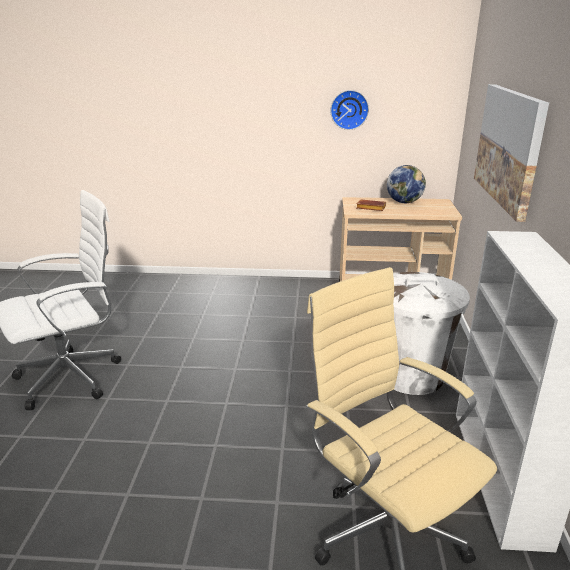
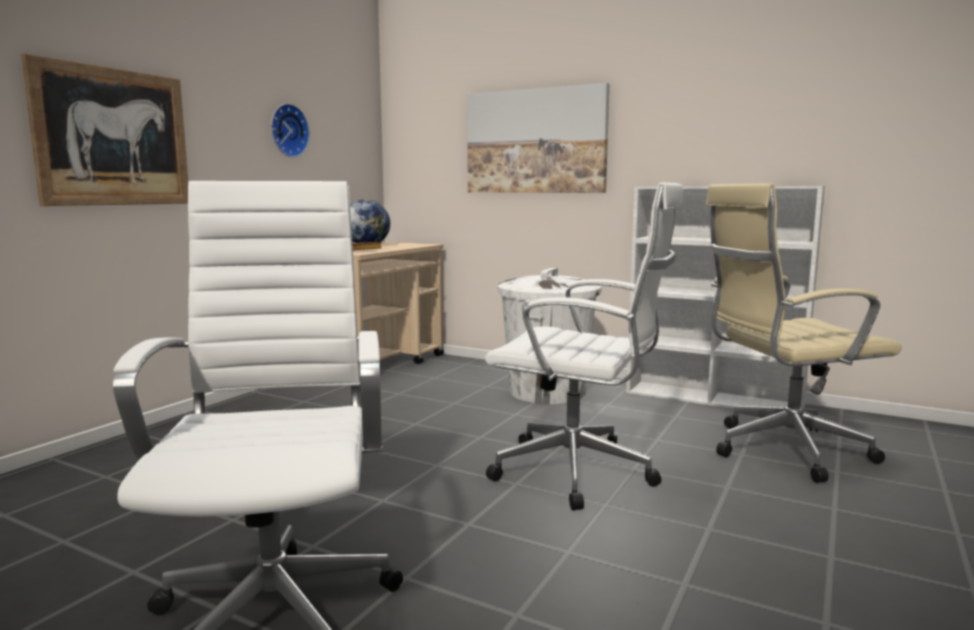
camera: 65 degrees left, 15 degrees down
(218, 122) = (113, 137): none -> picture
(257, 425) = (581, 473): none -> white office chair

